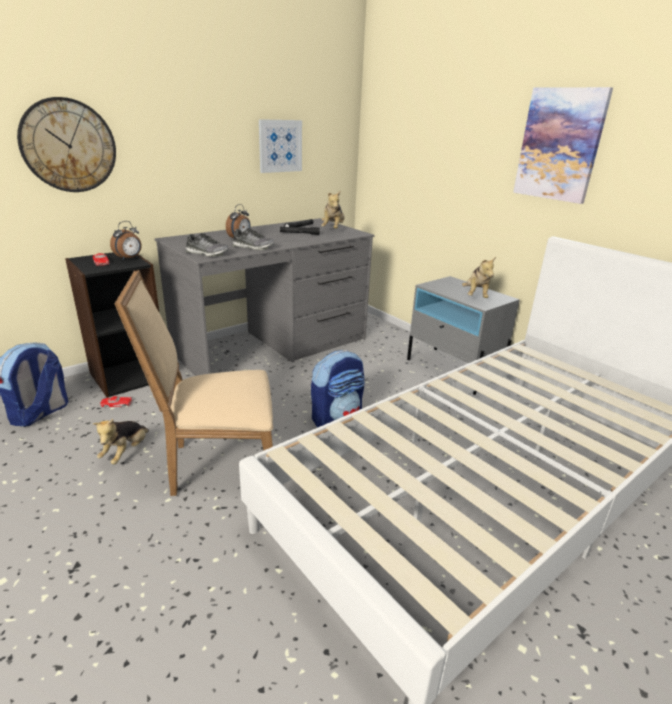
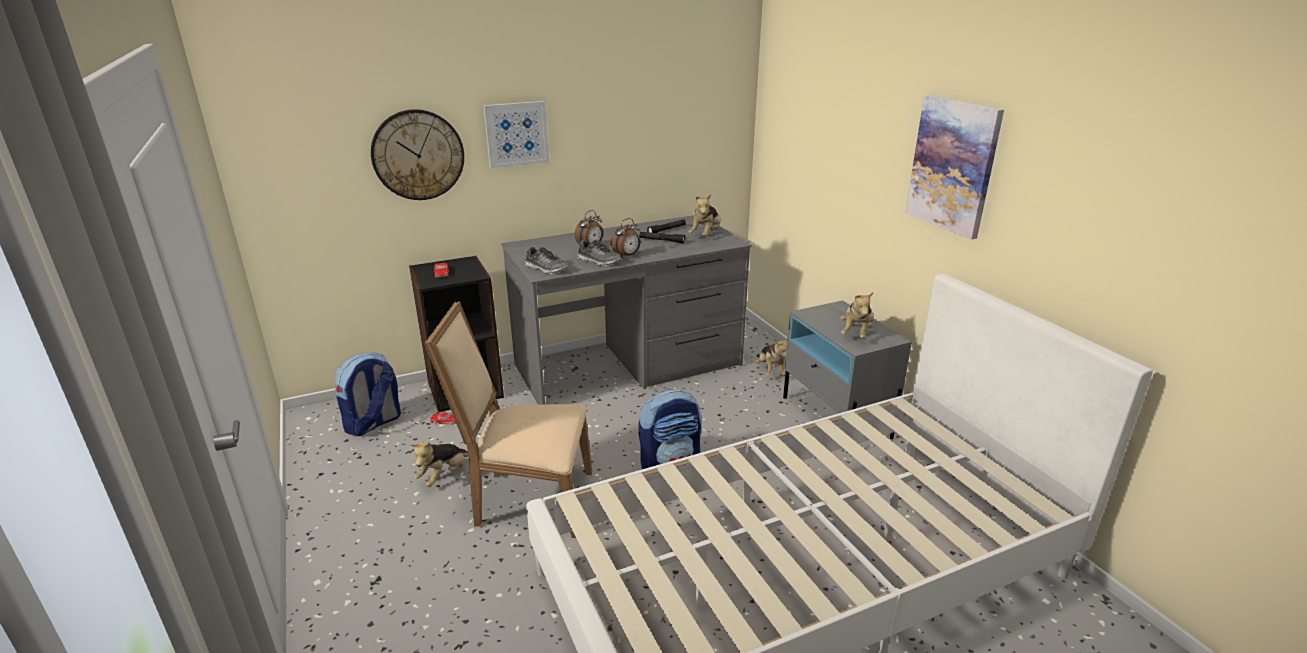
camera: 15 degrees right, 0 degrees up
(129, 258) = (470, 268): alarm clock -> alarm clock (627, 256)
(280, 146) = (650, 136): picture -> picture (516, 134)
(388, 341) = (770, 371): none -> plush toy

